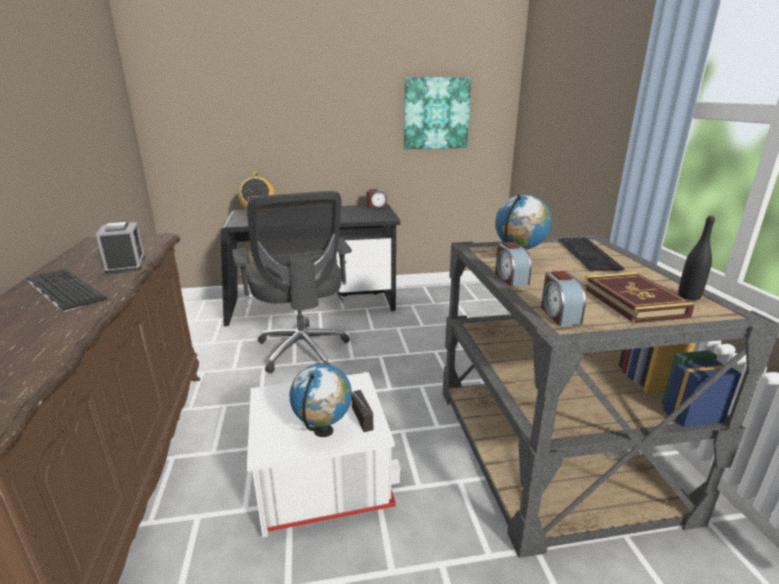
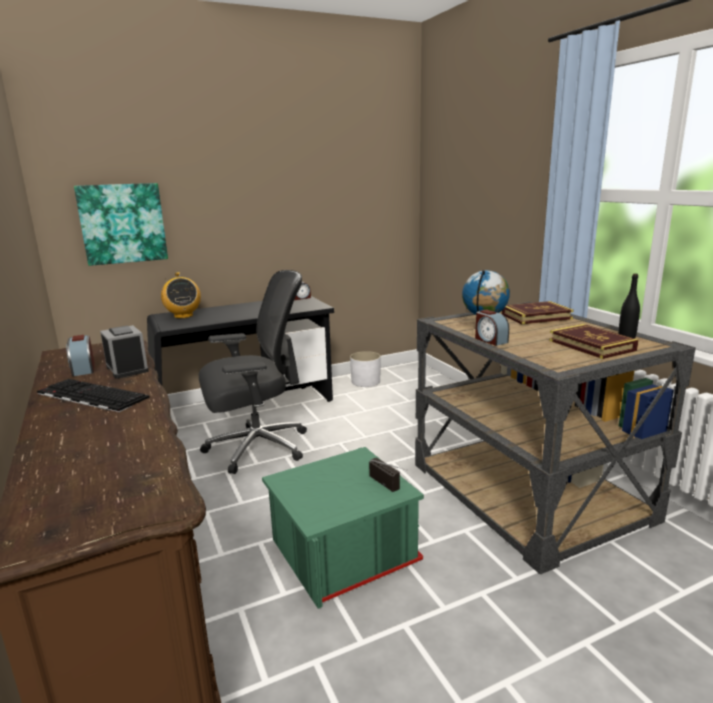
camera: 15 degrees left, 5 degrees down
(302, 349) = (256, 448): office chair -> office chair turned 75 degrees counterclockwise
(322, 477) = (342, 552): white storage box -> green storage box
(323, 431) = (357, 498): globe -> none
(436, 113) = (347, 204): picture -> picture (123, 223)
(437, 295) = (366, 381): none -> white planter
(559, 314) = (547, 360): alarm clock -> alarm clock (83, 369)
(590, 255) = (536, 316): keyboard -> book

